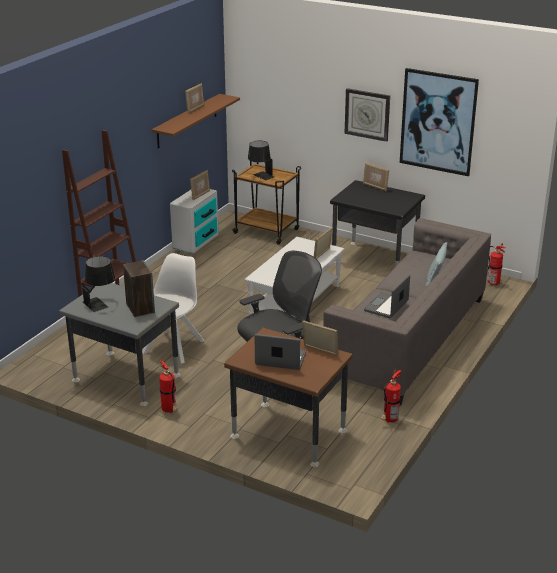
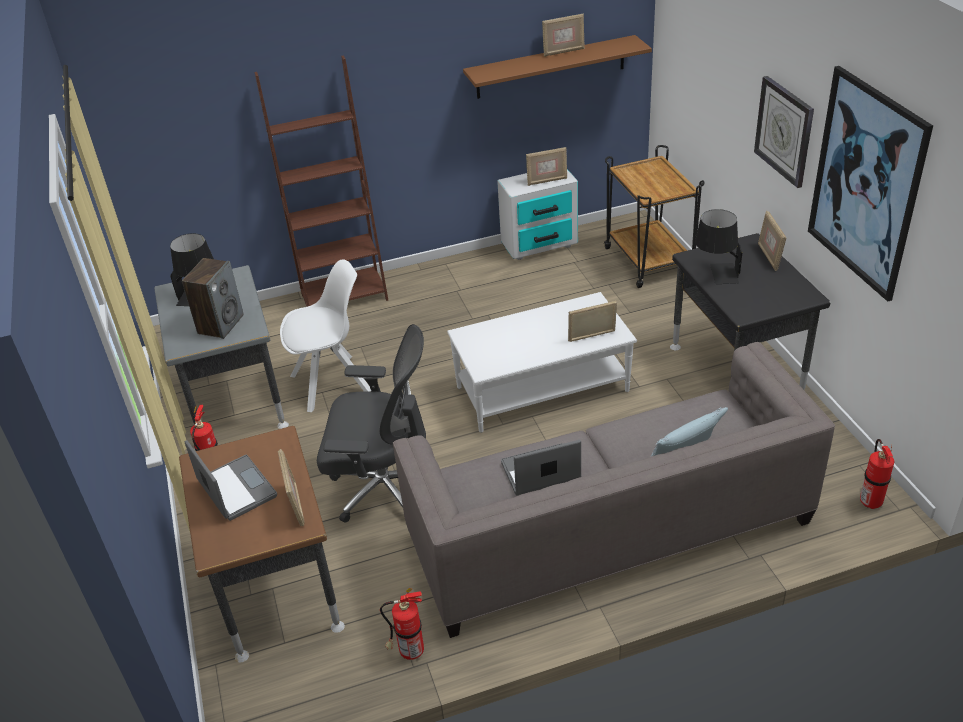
camera: 45 degrees right, 10 degrees up
(260, 177) = (642, 180): black table lamp -> black table lamp (716, 274)

